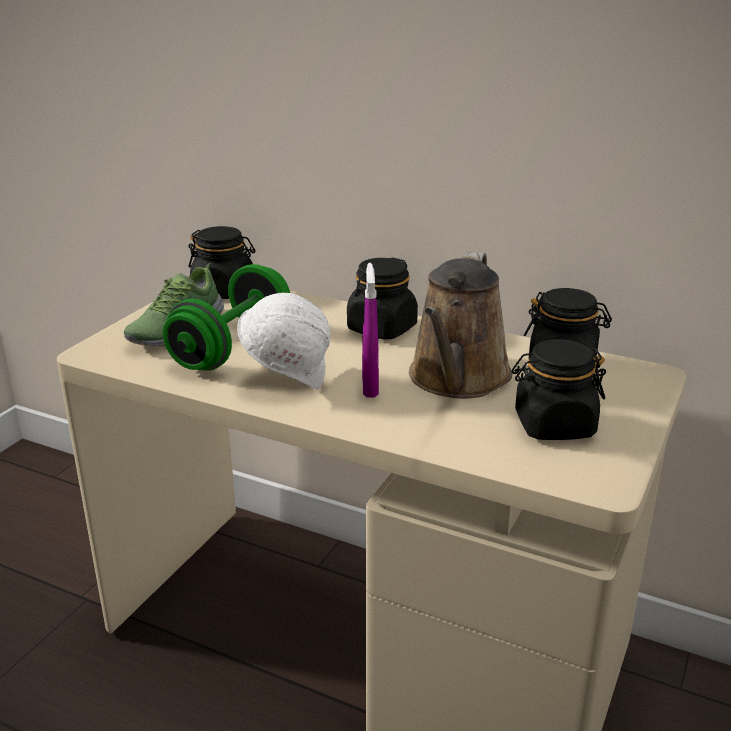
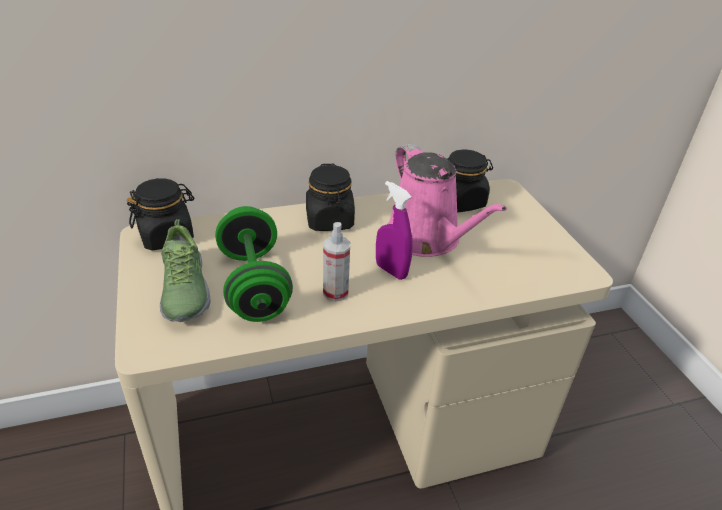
camera: 45 degrees left, 10 degrees up
(288, 380) = (335, 292): white hard hat -> spray bottle
(457, 379) = (427, 239): brown watering can -> pink watering can
(553, 425) = (514, 246): black jar -> none

